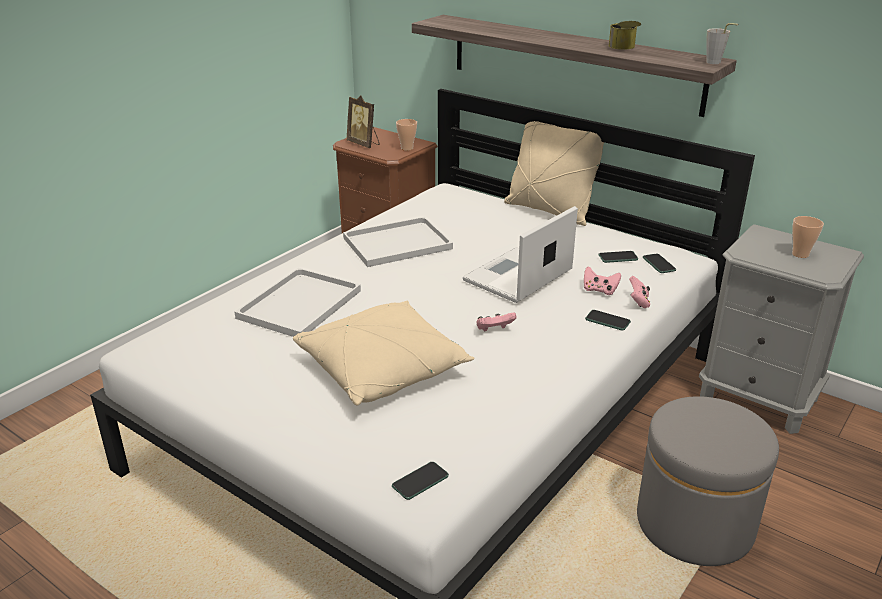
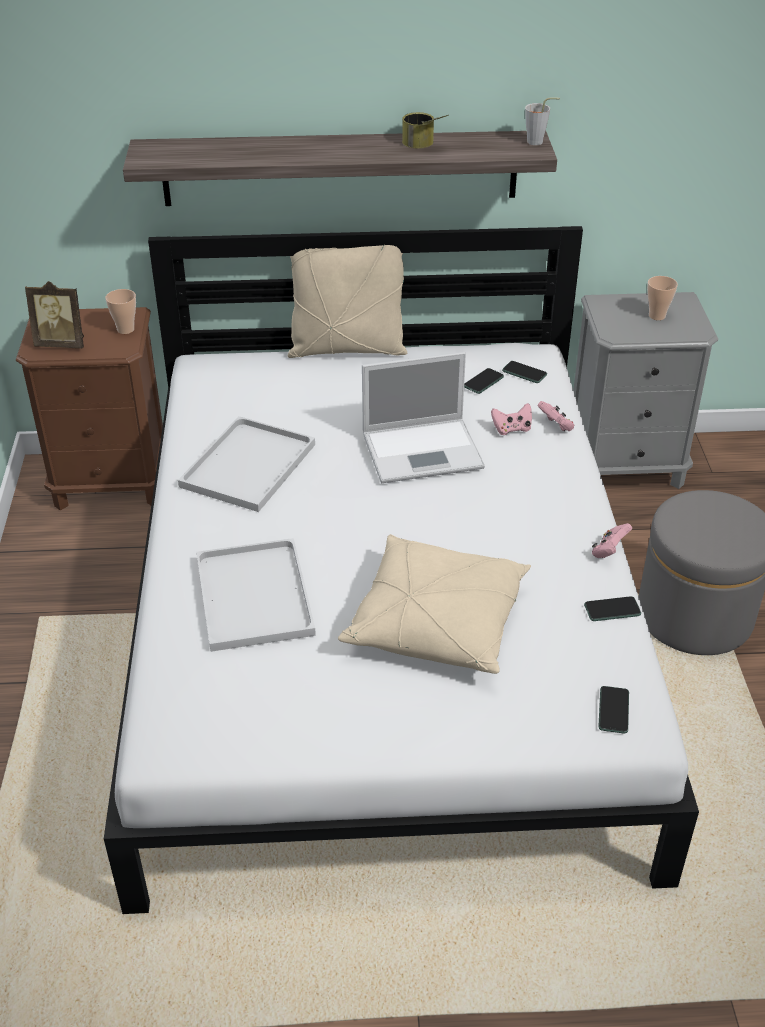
camera: 40 degrees left, 10 degrees up
(494, 330) = (478, 523): pink game controller -> pink game controller (609, 551)
(517, 277) = (424, 450): laptop -> laptop turned 105 degrees counterclockwise
(607, 321) = (556, 461): phone -> phone (612, 610)

